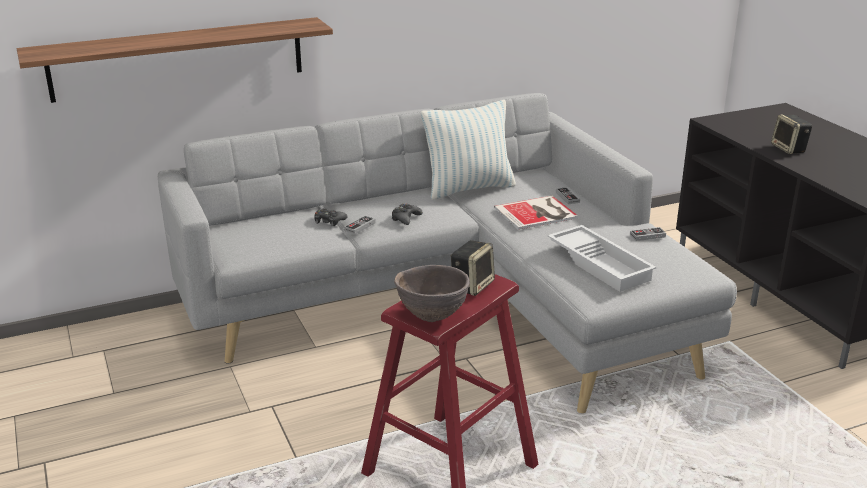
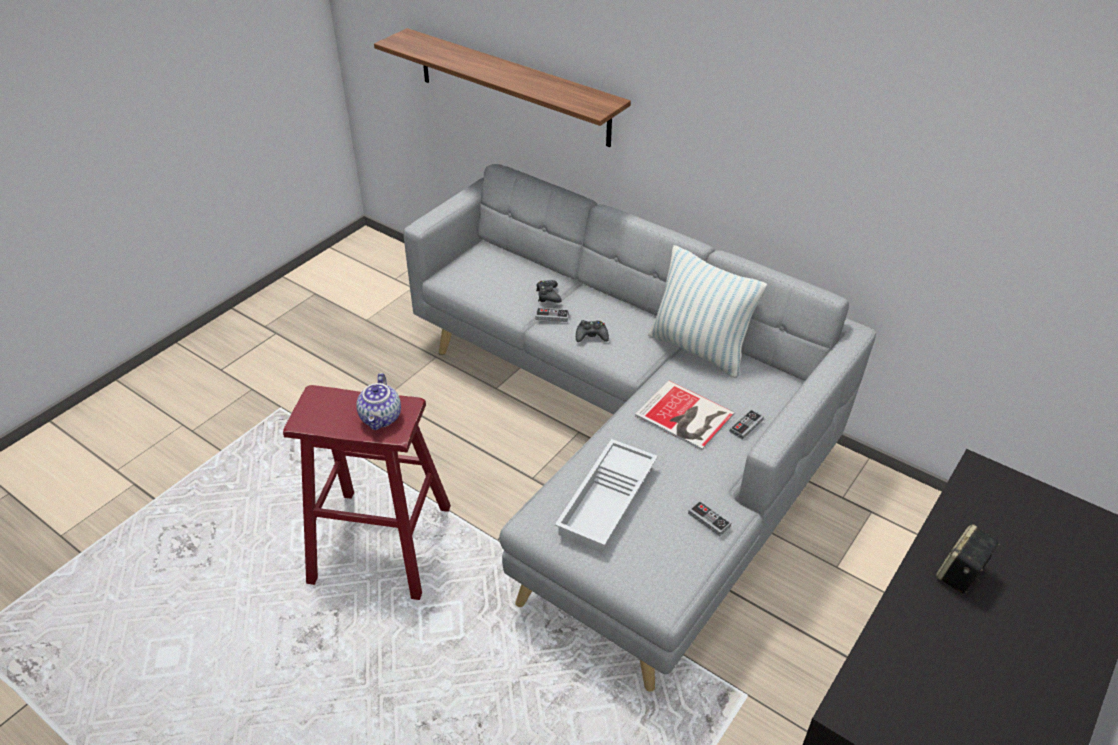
camera: 60 degrees right, 15 degrees up
(432, 317) = (312, 415): brown bowl -> none
(472, 285) = (382, 418): speaker -> teapot

